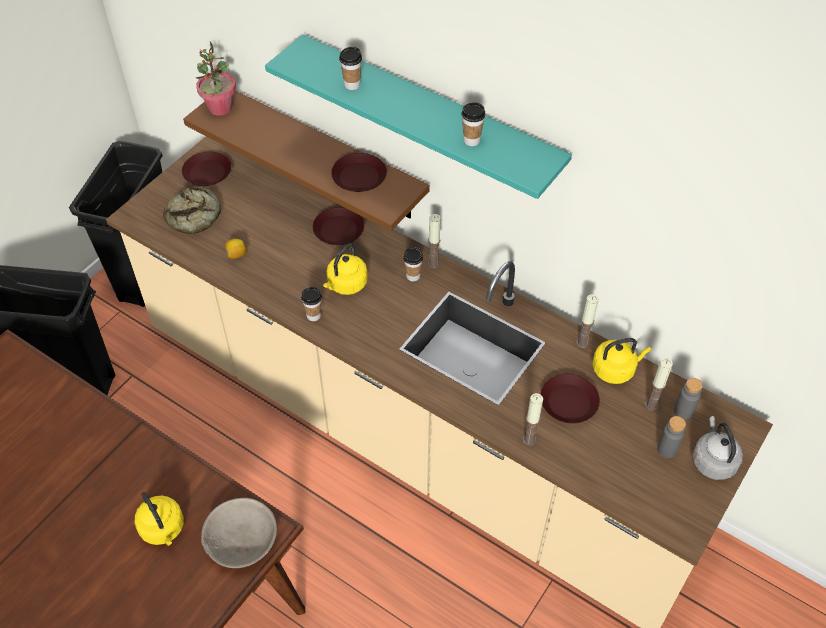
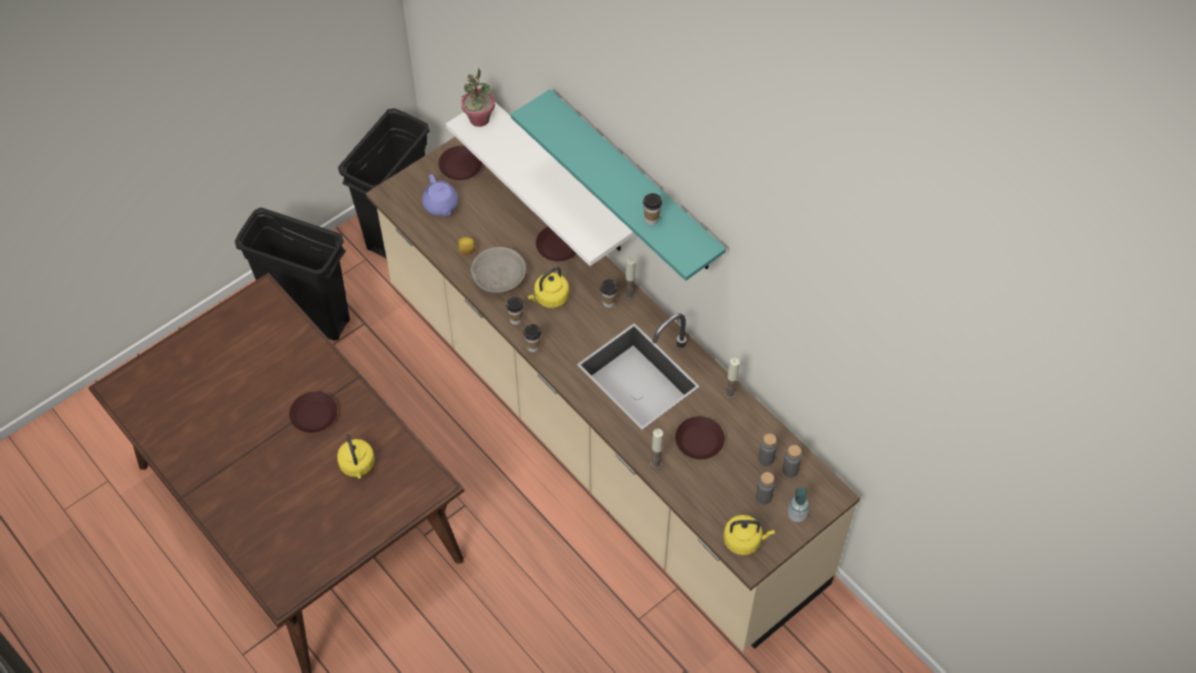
camera: 15 degrees right, 5 degrees up
(195, 215) = (441, 206): bread -> purple teapot
(242, 541) = (414, 489): grey bowl -> grey bowl (499, 278)
(324, 154) = (560, 177): brown shelf -> white shelf
(352, 85) = (574, 148): cup -> cup (533, 347)
(359, 177) = (577, 212): brown plate -> brown plate (314, 415)
(615, 369) = (748, 422): yellow kettle -> yellow kettle (744, 540)
(651, 405) = (766, 459): candle -> grey bottle
(712, 460) = (797, 515): grey kettle -> soap dispenser

